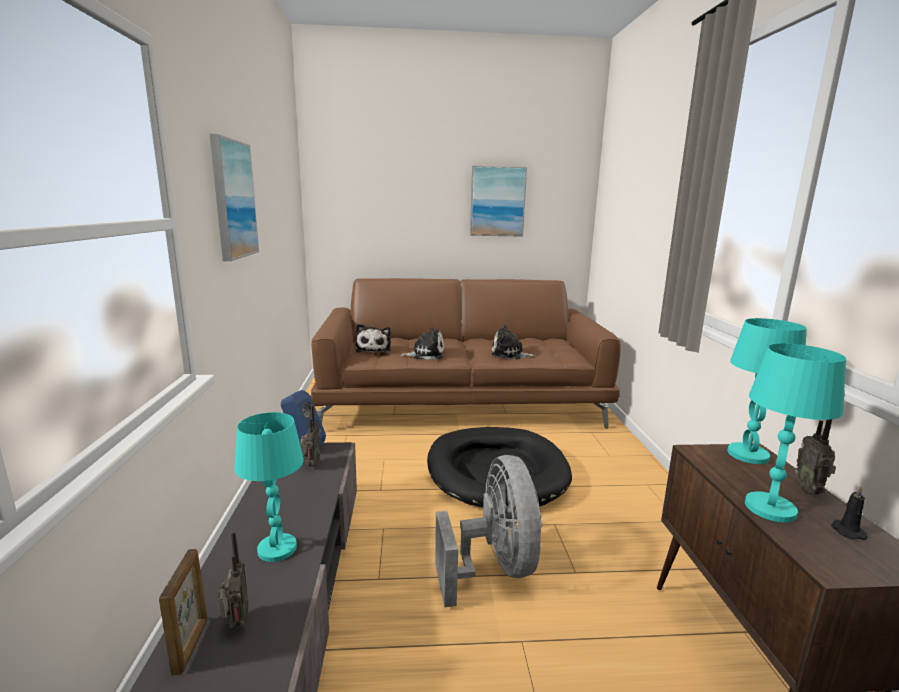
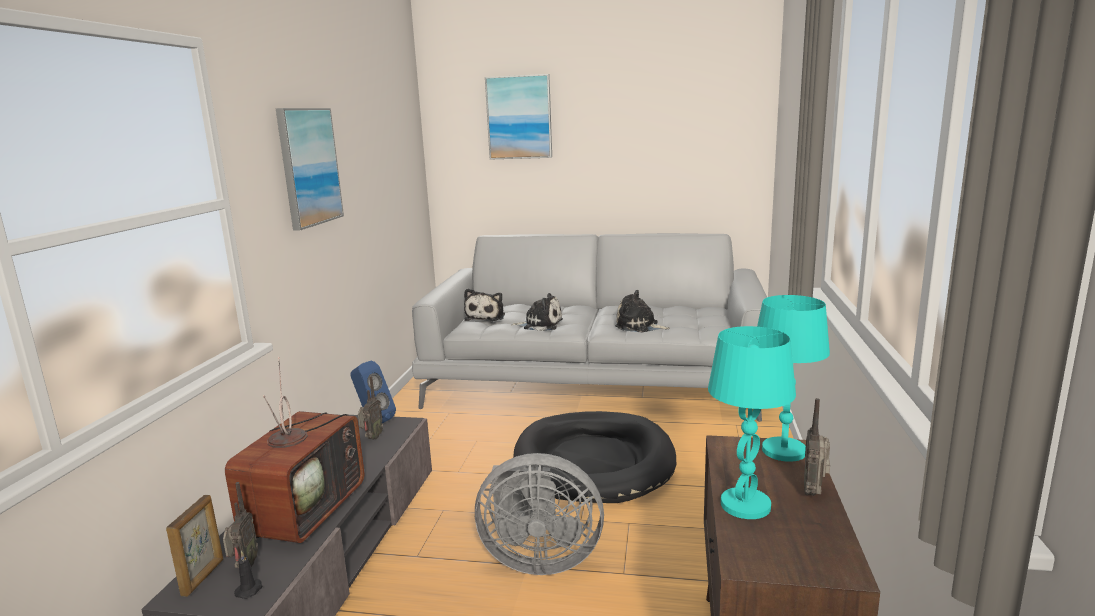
camera: 15 degrees right, 0 degrees up
(277, 548) = (305, 510): turquoise table lamp -> television
(461, 401) = (596, 380): brown sofa -> grey sofa
(494, 567) = (538, 559): grey fan -> grey fan turned 90 degrees clockwise
(497, 201) = (646, 138): picture -> picture (519, 117)
(846, 531) = (809, 533): black candle -> black candle (250, 590)

